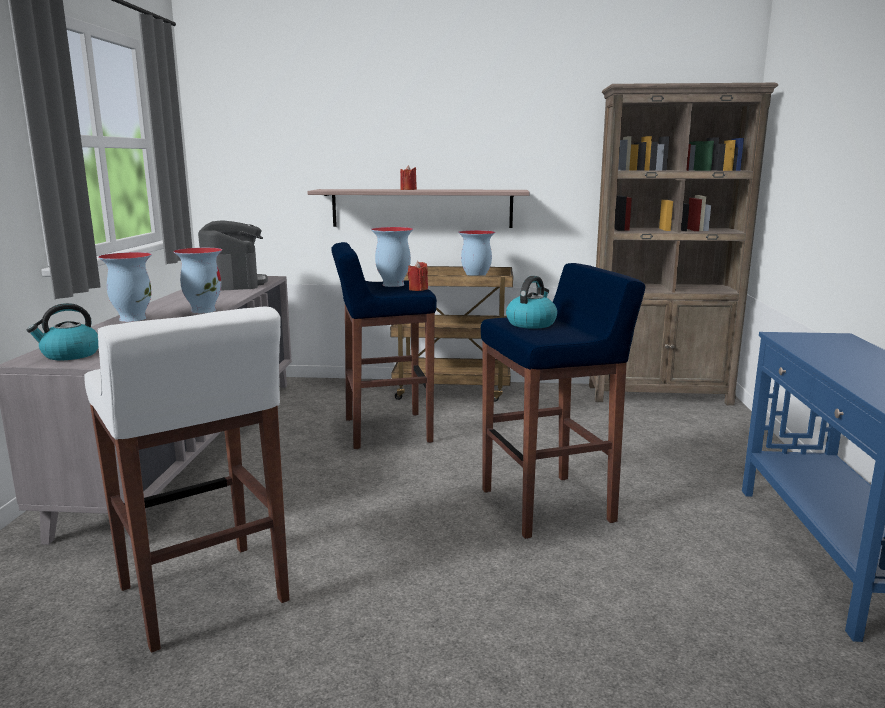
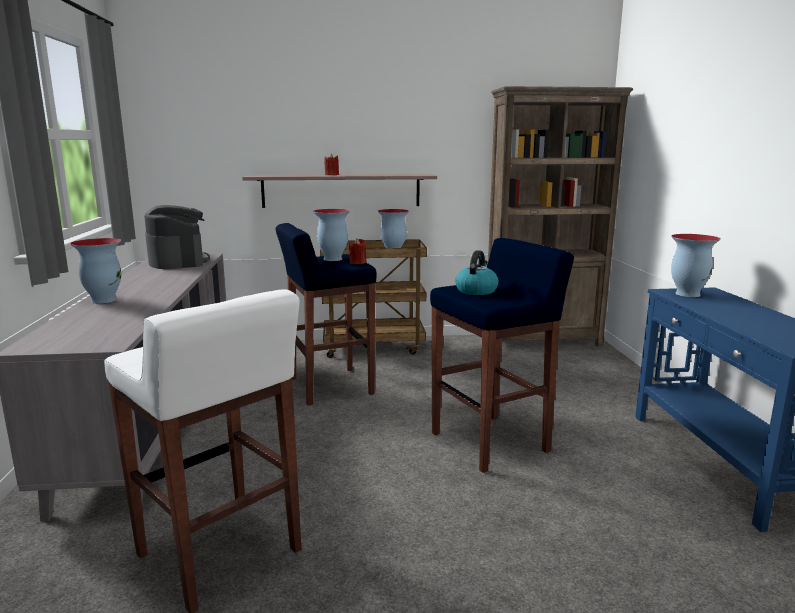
camera: 10 degrees left, 0 degrees up
(70, 355) = (65, 339): kettle -> none
(203, 310) = (167, 289): vase -> vase (687, 294)

